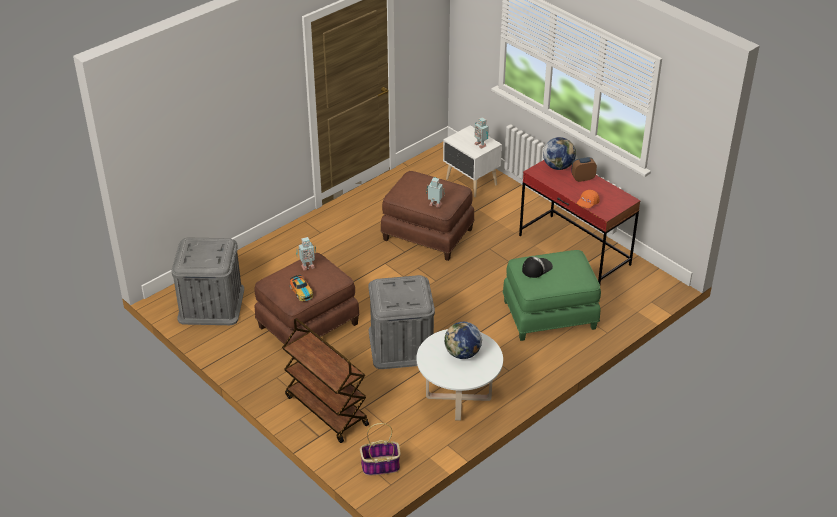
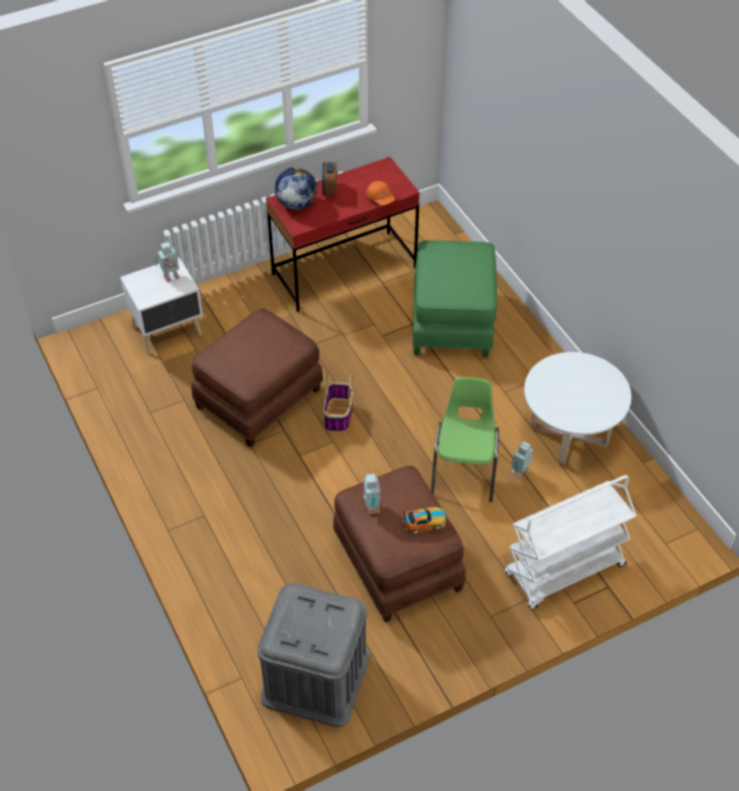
camera: 75 degrees left, 10 degrees up
(326, 410) = (564, 571): brown cart -> white cart
(380, 466) = (667, 533): basket -> basket (338, 416)
(401, 345) = (464, 470): grey storage box -> green chair
(435, 205) = (288, 347): toy robot -> toy robot (520, 472)
(462, 354) = (572, 387): globe -> none
(536, 268) = (448, 283): cap -> none

